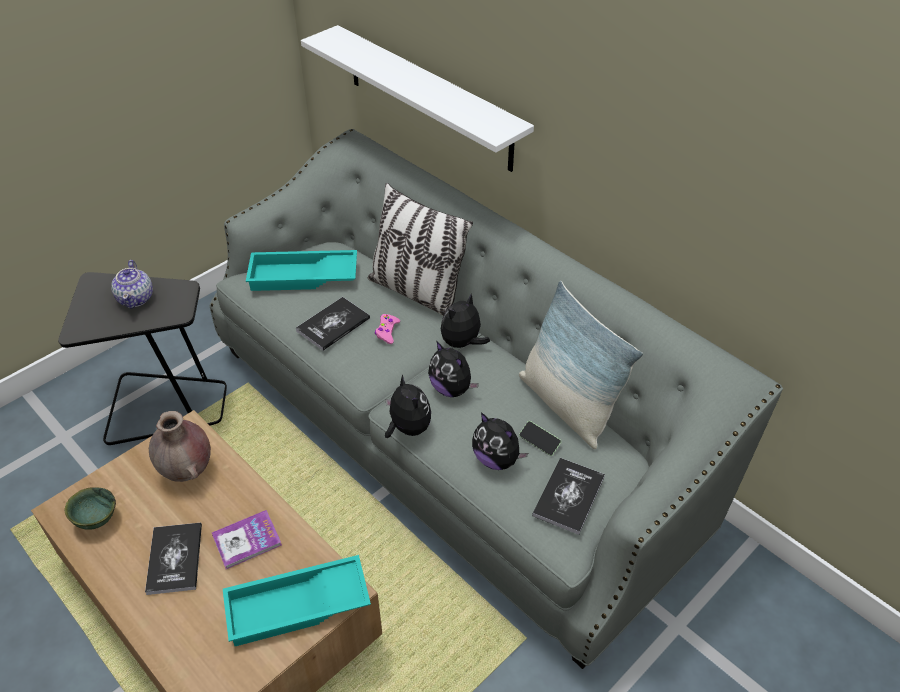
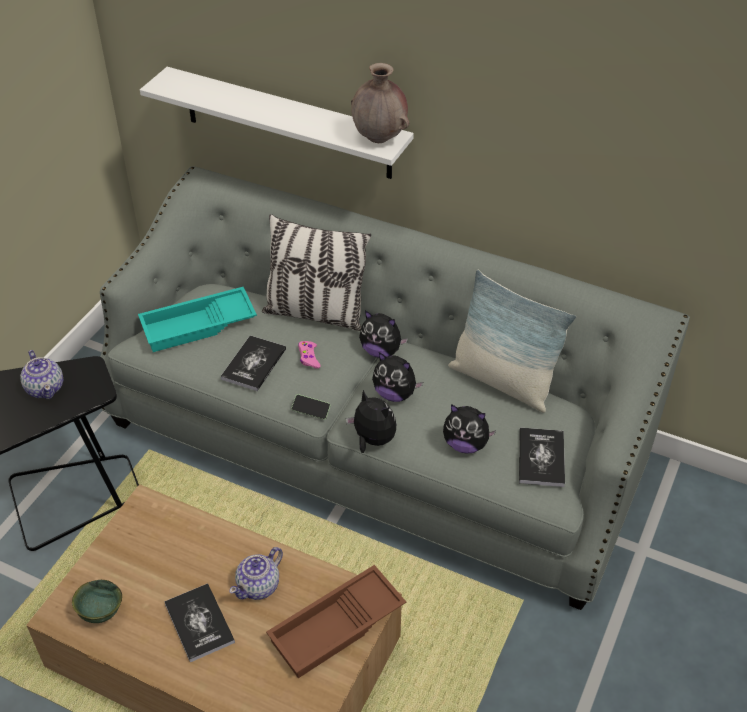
camera: 20 degrees left, 0 degrees up
(188, 471) = (166, 542): brown vase -> brown vase (379, 138)
(247, 540) = (259, 586): book -> teapot
(297, 608) = (337, 628): turquoise tray -> brown tray
(462, 343) = (381, 351): plush toy -> plush toy turned 90 degrees counterclockwise
(539, 442) = (495, 419): phone -> phone (311, 410)

